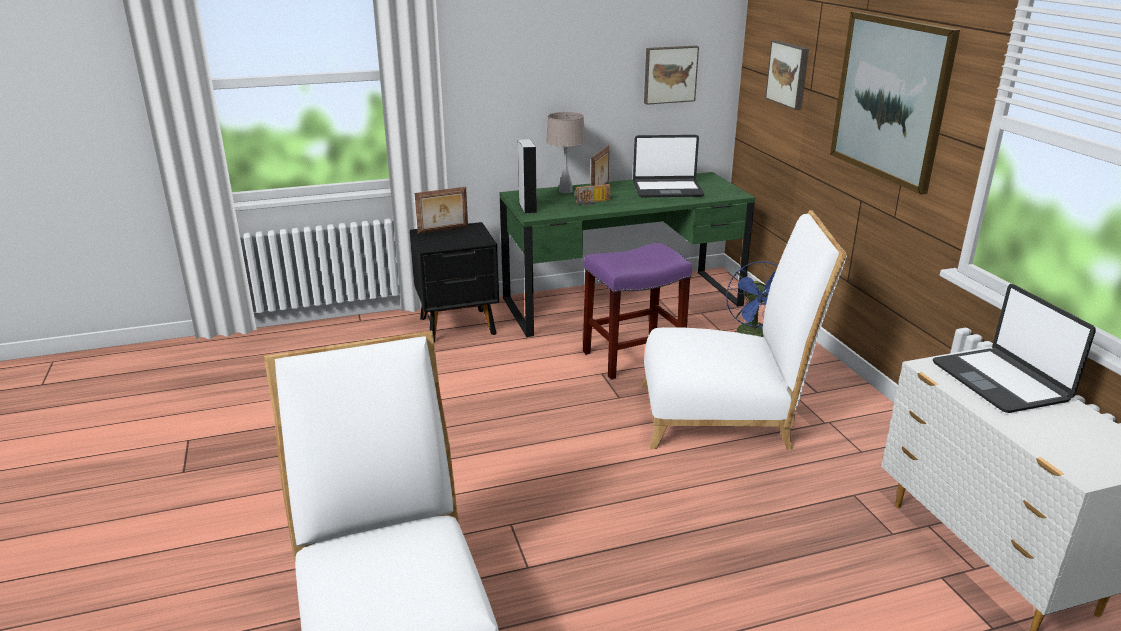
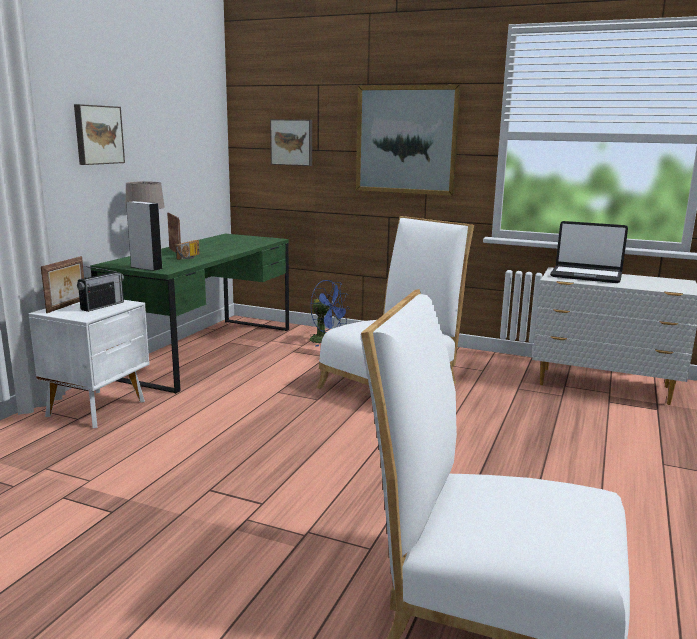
camera: 50 degrees left, 10 degrees down
(459, 326) = (98, 408): black nightstand -> white nightstand
(462, 238) = (102, 306): none -> radio
(632, 357) = (279, 376): purple stool -> none
(667, 189) = (223, 244): laptop -> none
(669, 74) = (191, 151): picture -> picture (98, 135)

